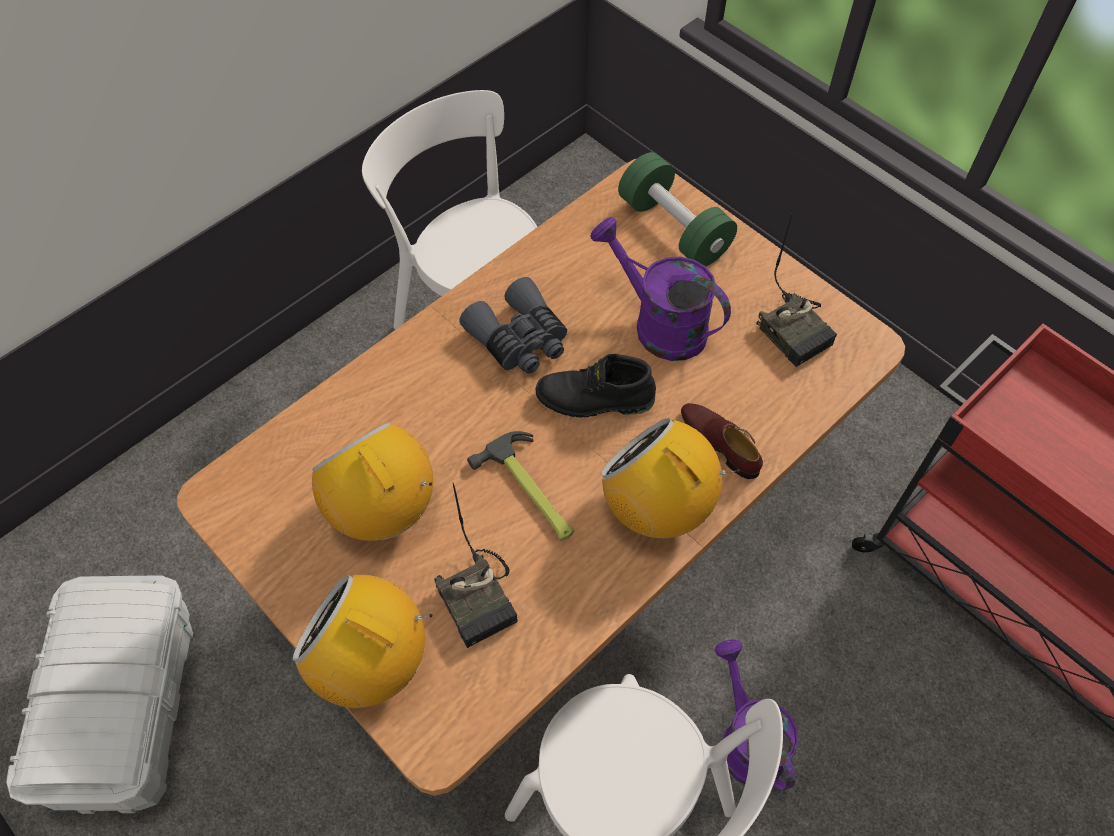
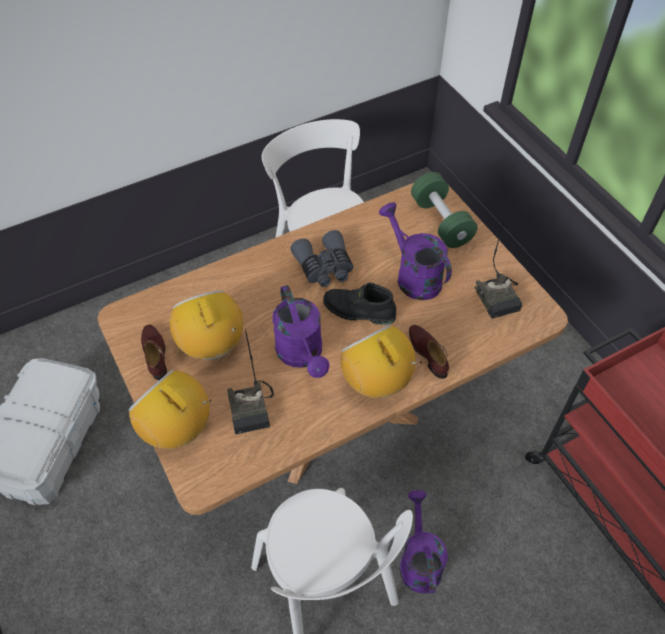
camera: 15 degrees right, 5 degrees down
(295, 545) = (155, 354): none -> brown shoe
(531, 491) = (302, 355): hammer -> purple watering can

